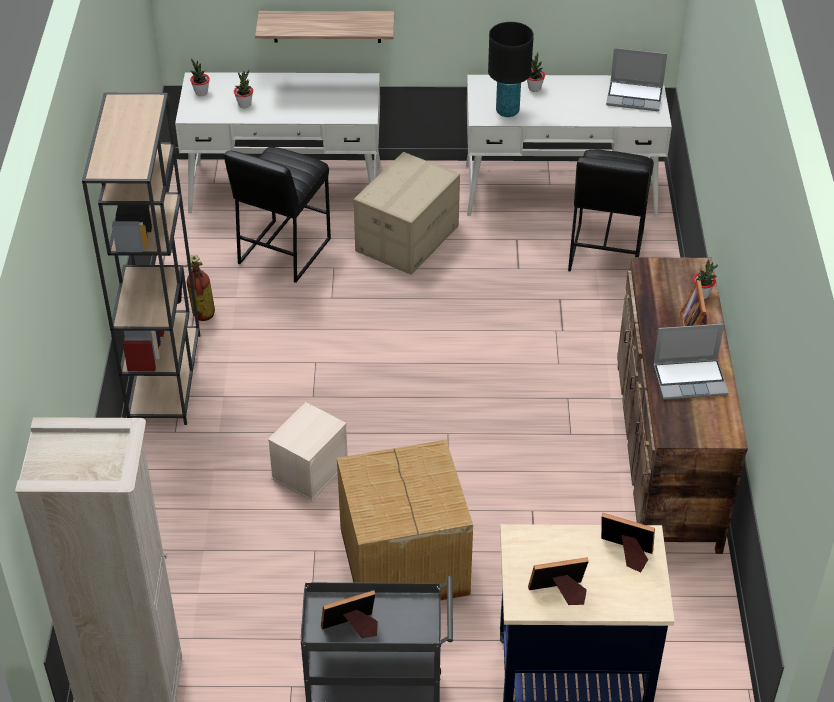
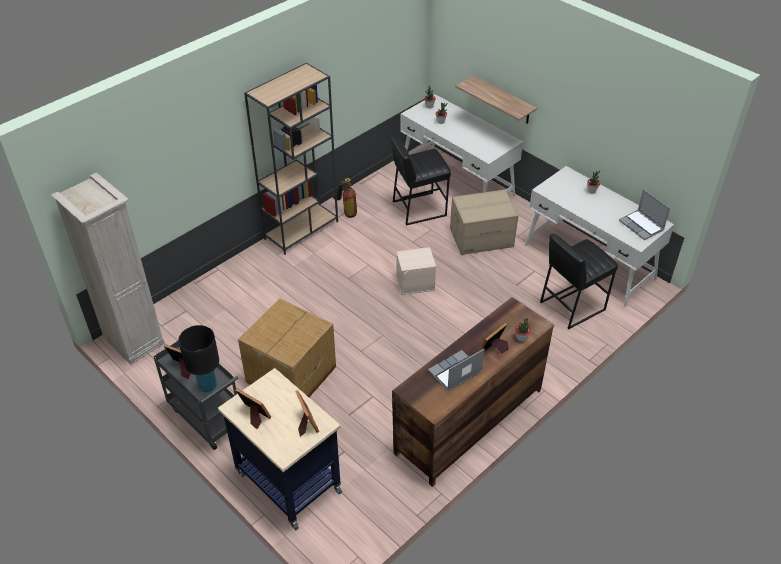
camera: 45 degrees right, 0 degrees up
(310, 470) = (306, 308): beige storage box -> beige storage box (415, 282)
(507, 111) = (561, 194): black table lamp -> black table lamp (207, 386)
(690, 379) = (455, 372): laptop -> laptop turned 105 degrees clockwise

